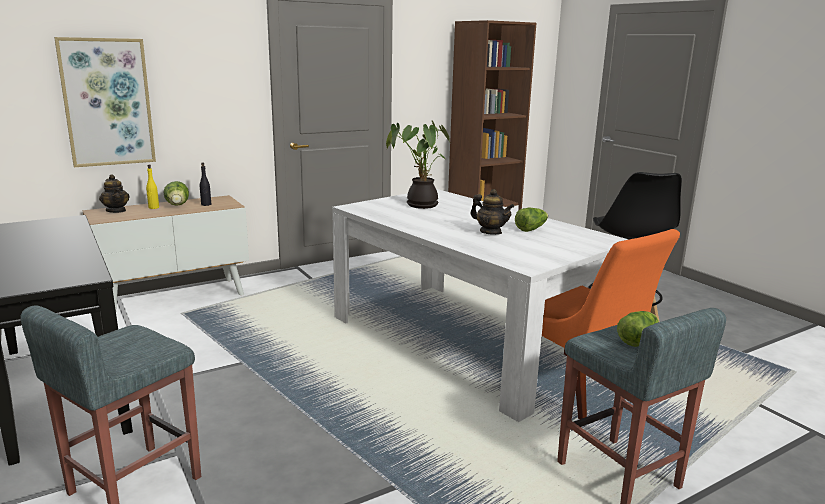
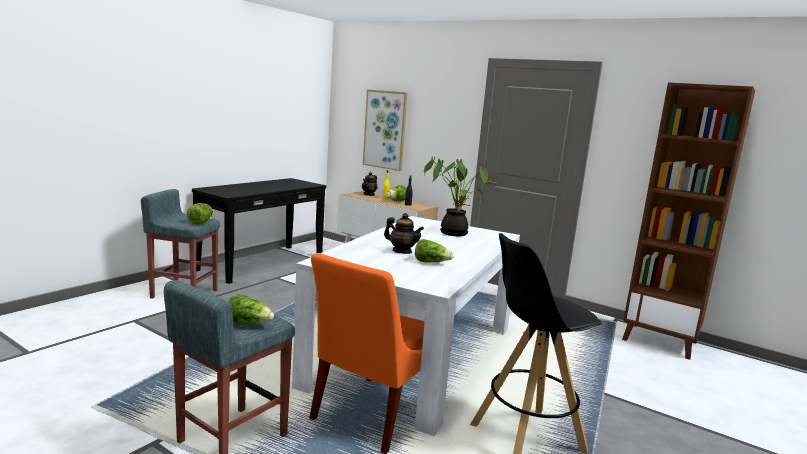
camera: 65 degrees right, 5 degrees down
(148, 337) = (201, 222): none -> lettuce
(490, 232) = (402, 251): teapot -> teapot turned 75 degrees counterclockwise

